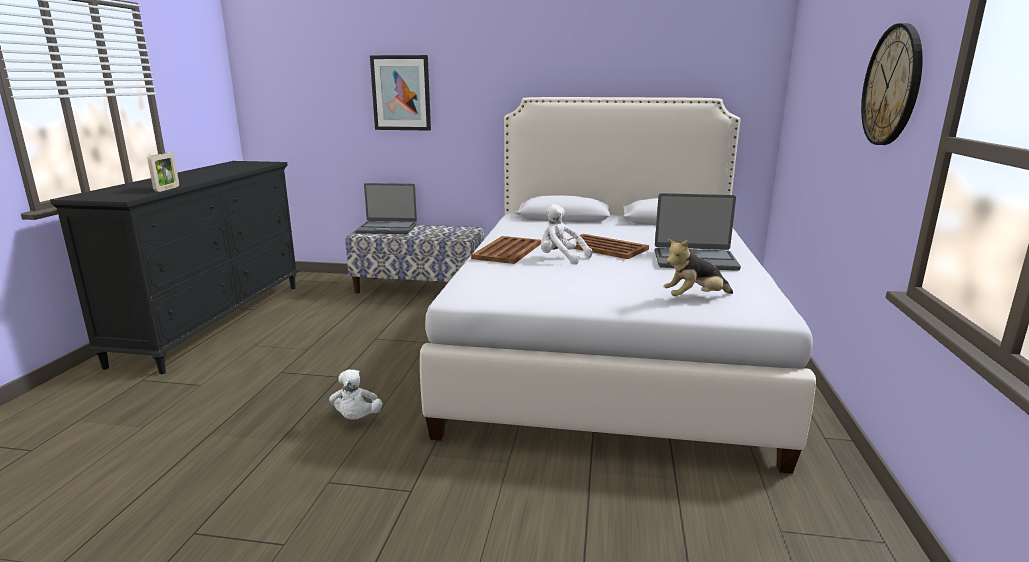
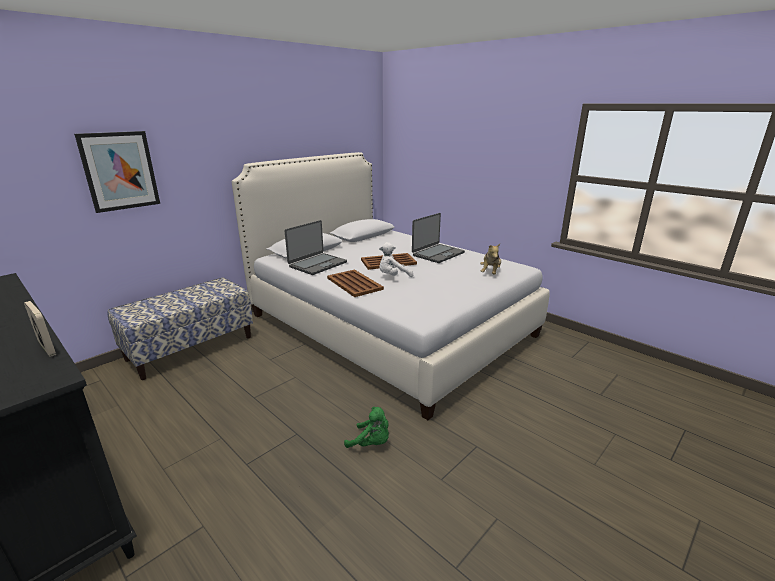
camera: 55 degrees left, 5 degrees up
(356, 419) = (371, 443): white plush toy -> green plush toy
(387, 229) = (147, 307): laptop -> laptop (317, 264)
(892, 85) = (519, 150): wall clock -> none

